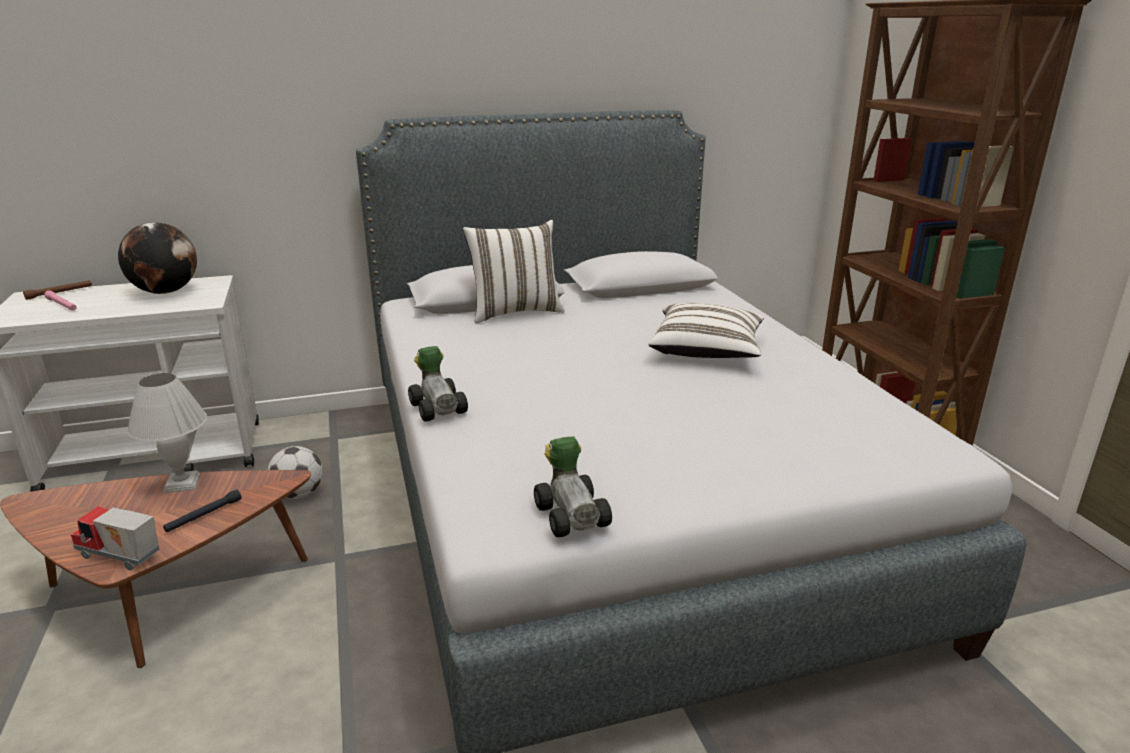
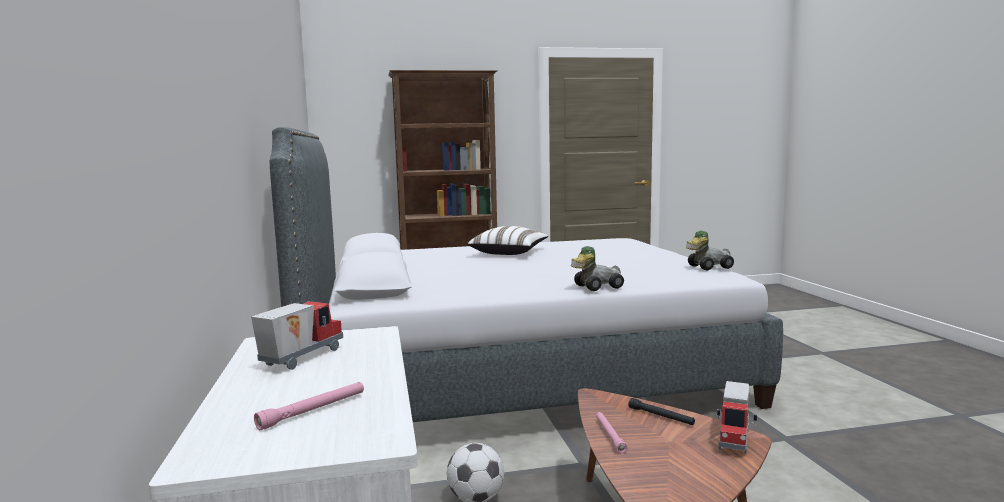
camera: 85 degrees left, 15 degrees down
(59, 293) = (220, 431): brown flashlight -> none
(166, 292) = (300, 358): globe -> toy truck
(183, 483) = (609, 435): white table lamp -> pink flashlight
(515, 312) = (413, 279): white pillow -> none

